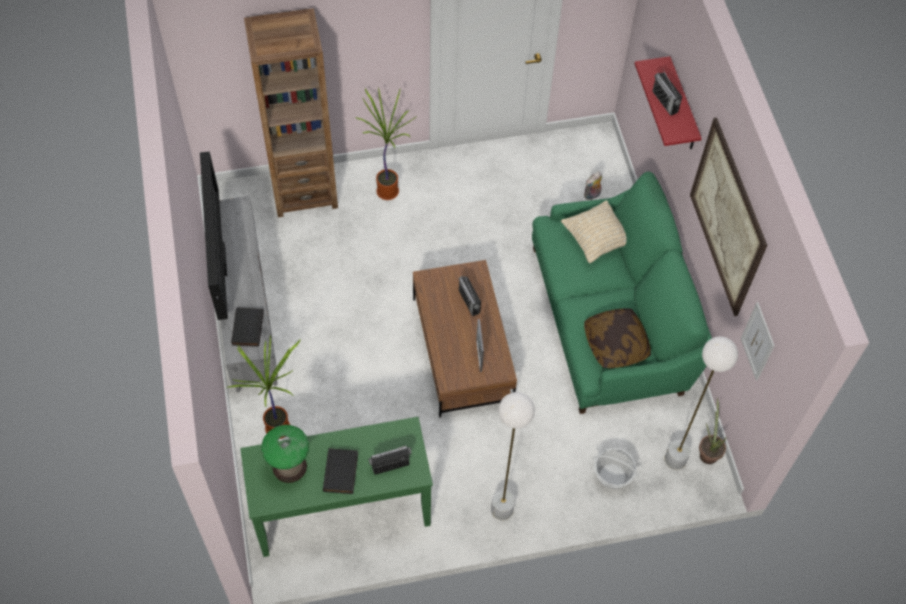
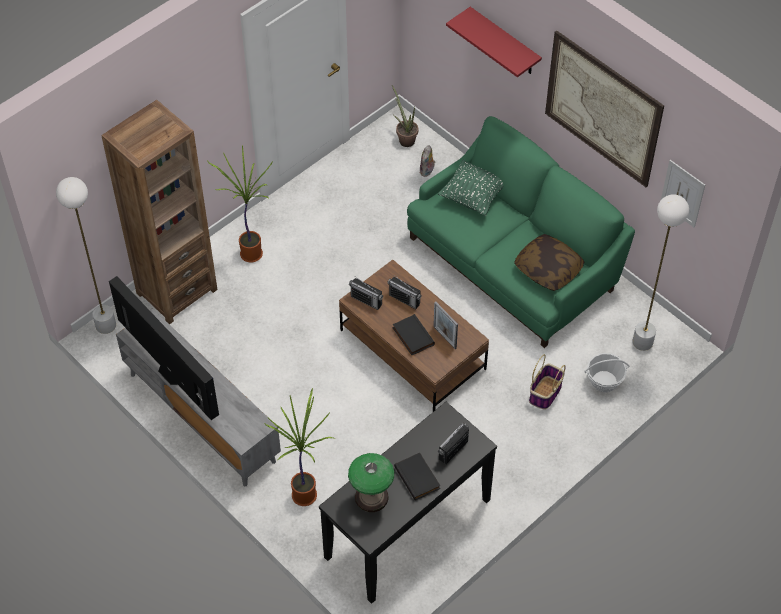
camera: 30 degrees left, 5 degrees down
(246, 328) = (236, 416): black book -> black book (412, 336)
(342, 509) = (408, 529): green console table -> black console table
(502, 509) = (537, 455): white floor lamp -> white floor lamp (106, 325)
(550, 456) = (545, 393): none -> basket
(596, 240) = (473, 197): beige pillow -> green pillow
(665, 102) = (493, 43): radio -> radio (366, 300)
(708, 452) = (662, 323): potted plant -> potted plant (405, 139)

